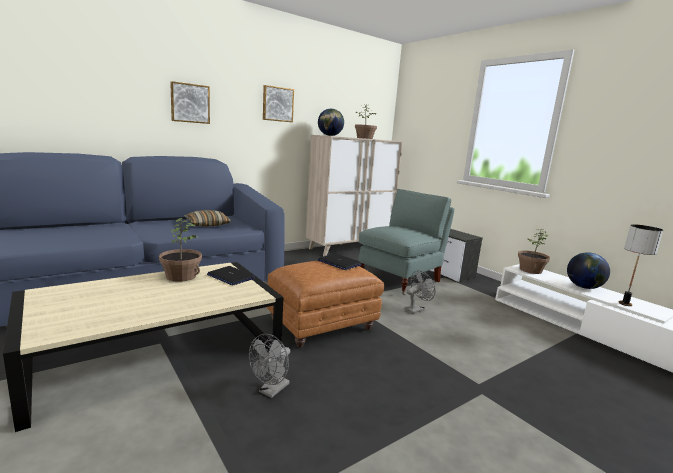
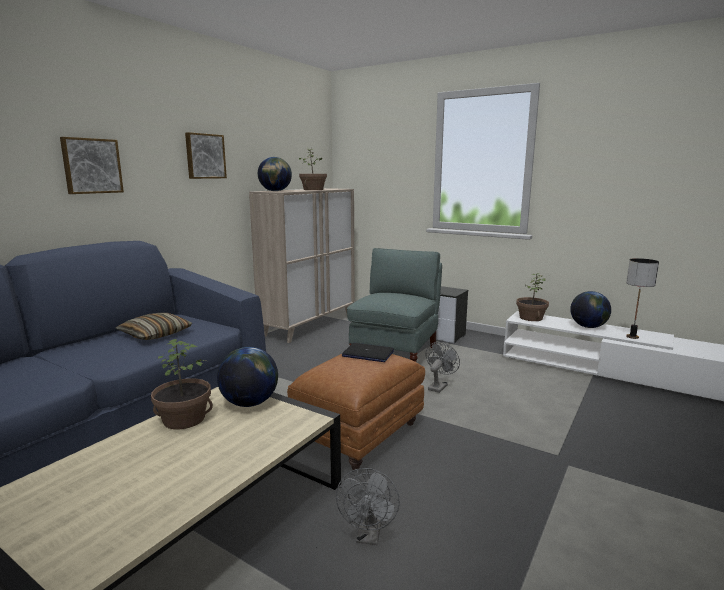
camera: 20 degrees left, 0 degrees up
(230, 276) = (249, 403): laptop -> globe

